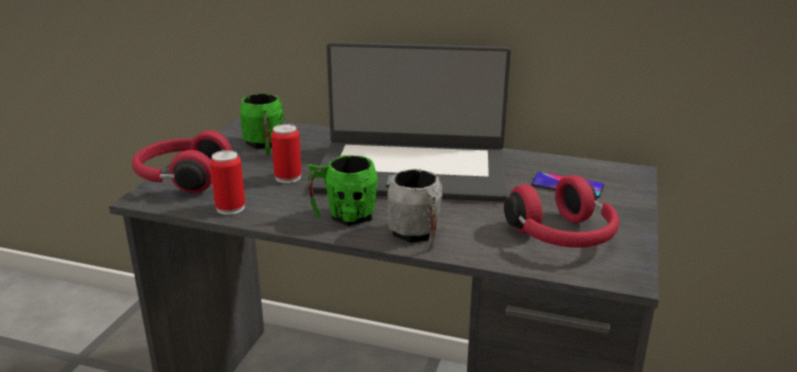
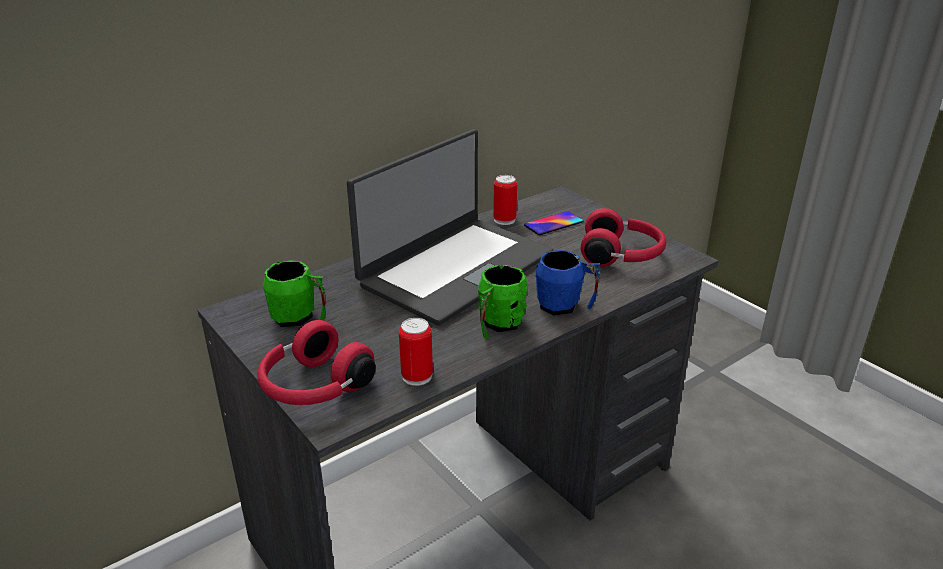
camera: 55 degrees left, 5 degrees up
(288, 177) = (391, 328): can -> can (504, 220)
(417, 236) = (565, 306): grey mug -> blue mug

